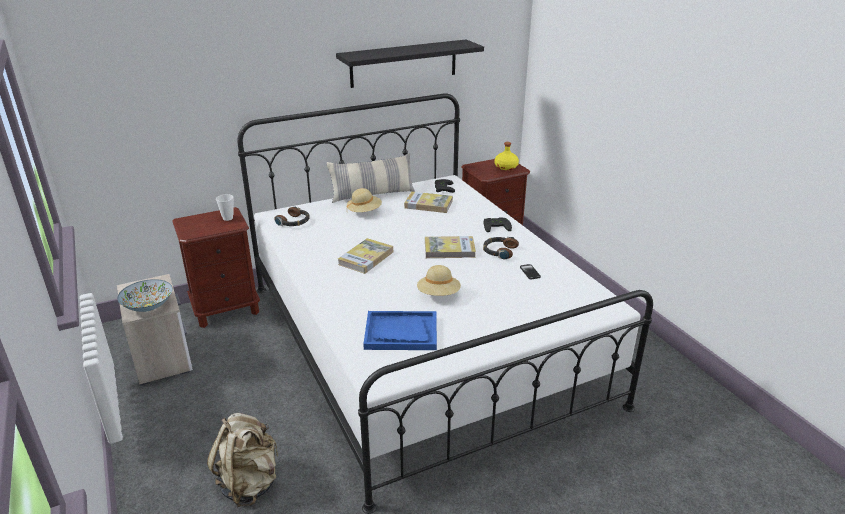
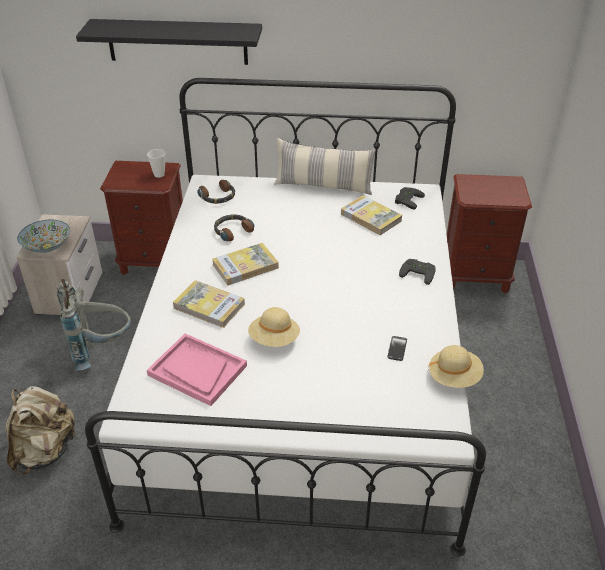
camera: 30 degrees right, 10 degrees up
(234, 388) = (101, 349): none -> grey backpack
(364, 212) = (296, 206): beige hat -> beige hat (454, 377)
(401, 332) = (197, 370): blue tray -> pink tray
(403, 63) = (389, 40): black shelf -> black shelf (177, 42)
(449, 250) = (338, 286): book -> book (209, 306)
(499, 251) = (390, 307): headphones -> headphones (232, 231)
(506, 167) = (504, 192): yellow bottle -> none

